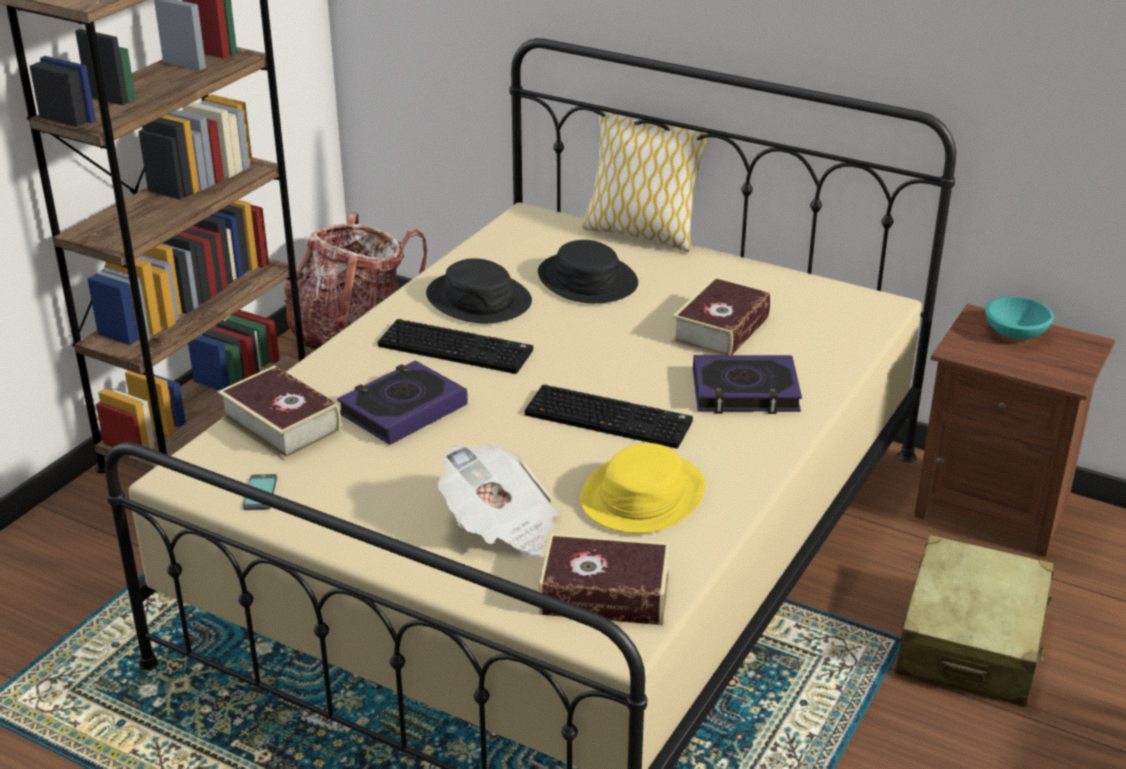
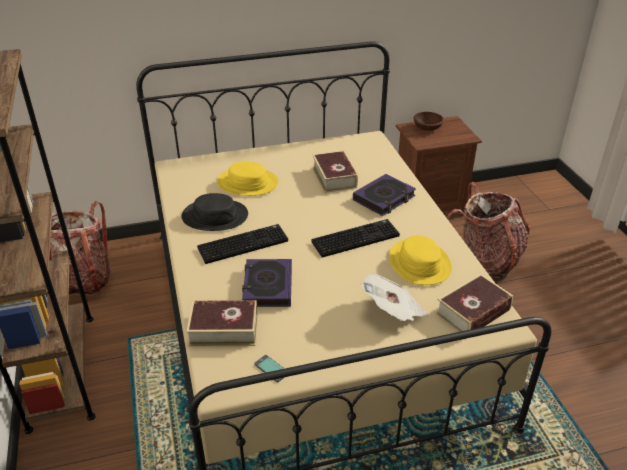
camera: 45 degrees left, 5 degrees up
(587, 280) = (247, 183): black hat -> yellow hat
(641, 234) = (236, 151): pillow -> none
(971, 642) = (486, 260): beige suitcase -> backpack
(1016, 333) = (427, 128): turquoise bowl -> brown bowl

